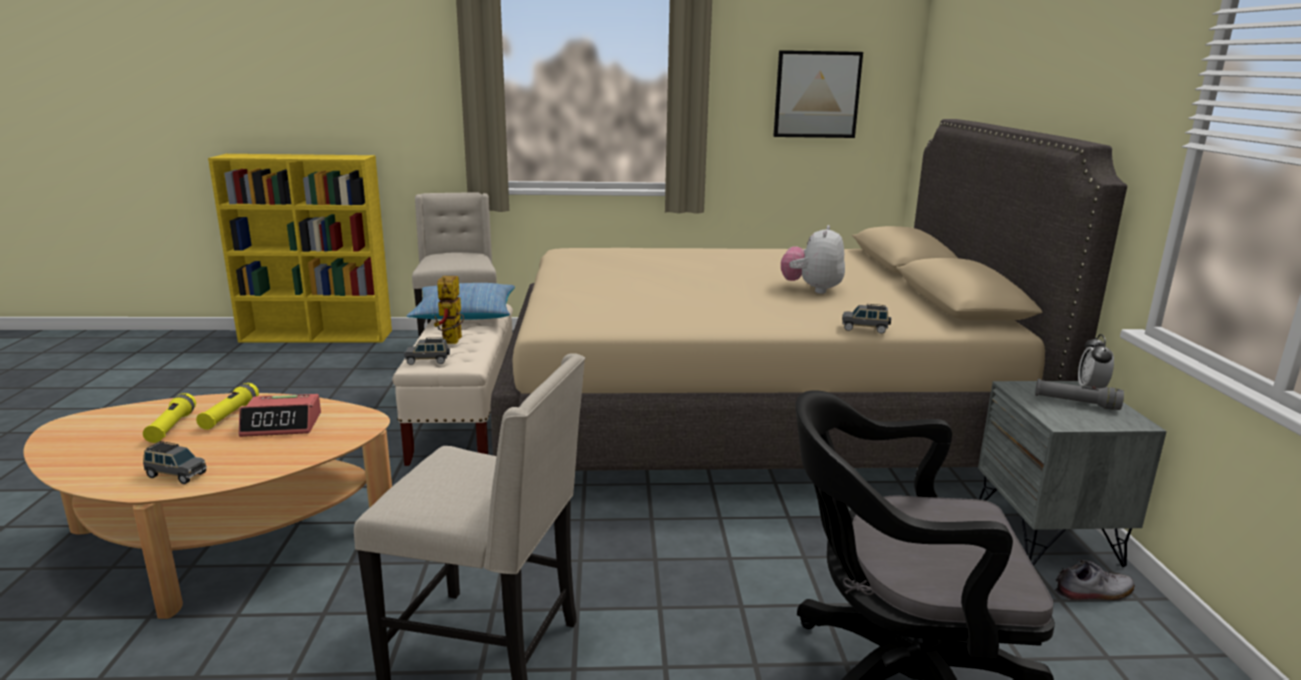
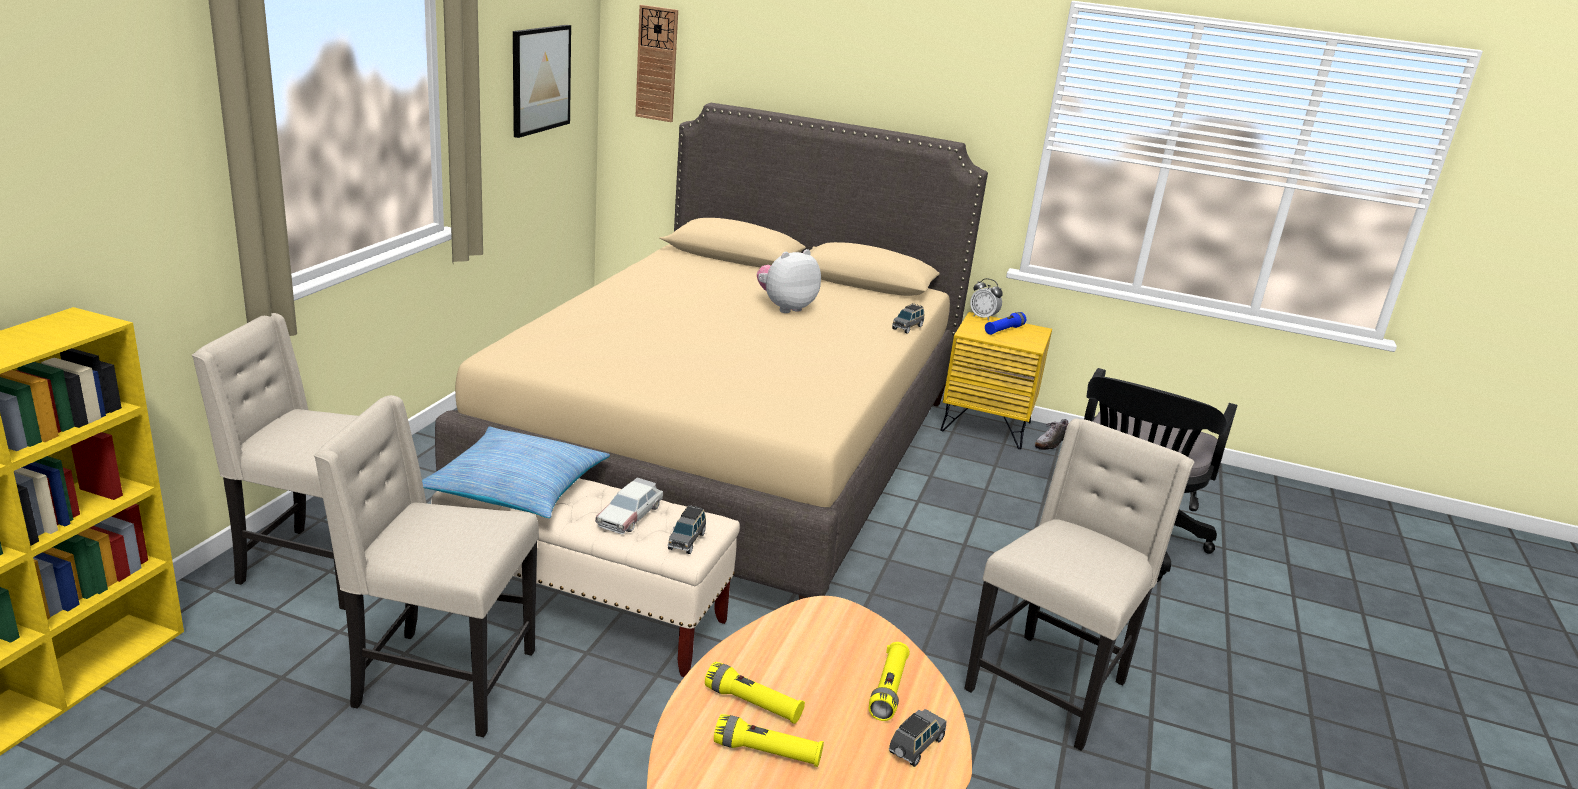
camera: 70 degrees left, 5 degrees up
(254, 456) = (888, 690): none -> yellow flashlight
(282, 425) = (808, 666): alarm clock -> none
(367, 400) = (441, 680): none -> beige chair
(452, 342) = (630, 515): toy robot -> toy car
(812, 289) = (785, 307): plush toy -> plush toy turned 105 degrees clockwise
(941, 87) = (657, 64): none -> wall clock
(1048, 535) = (986, 426): grey nightstand -> yellow nightstand
(1076, 403) = (1004, 330): grey flashlight -> blue flashlight
(1094, 592) = (1051, 443): shoe -> shoe turned 150 degrees counterclockwise

